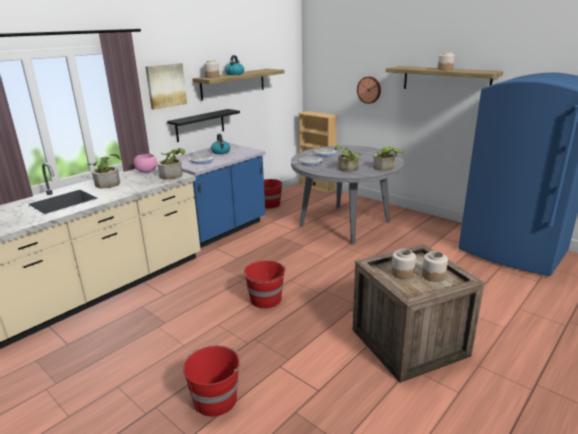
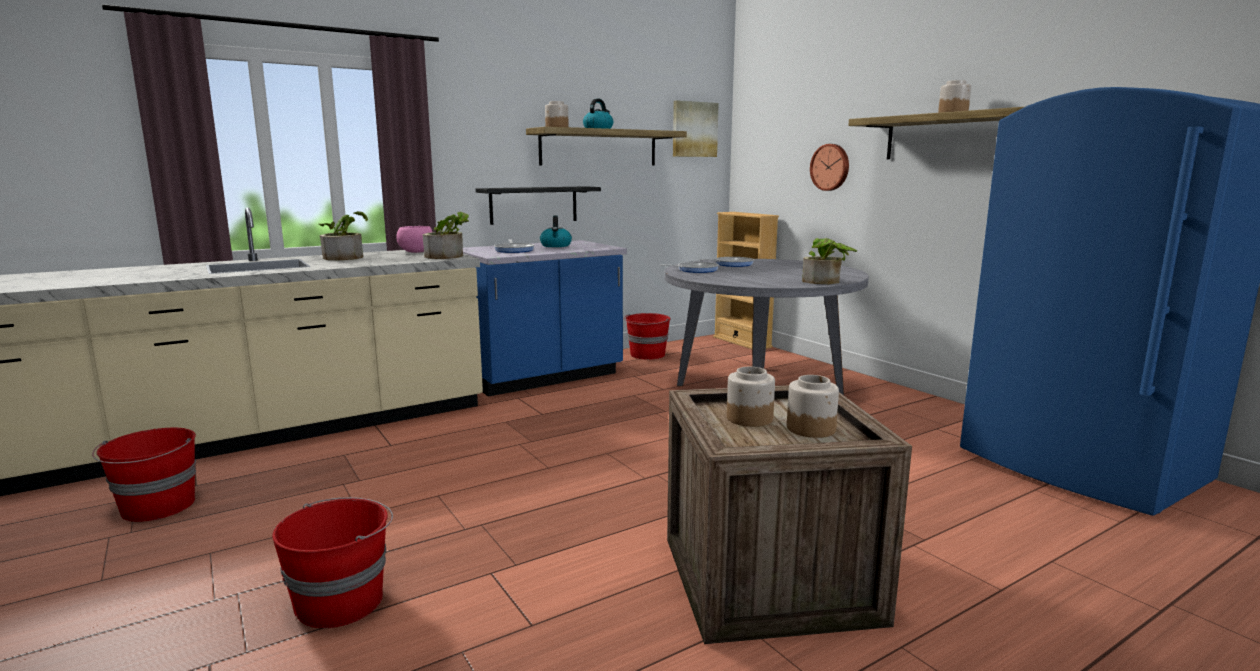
camera: 15 degrees right, 10 degrees down
(166, 85) = (478, 133): picture -> picture (694, 129)
(266, 299) = (544, 473): red bucket -> red bucket (158, 507)
(347, 169) = (752, 279): potted plant -> none

